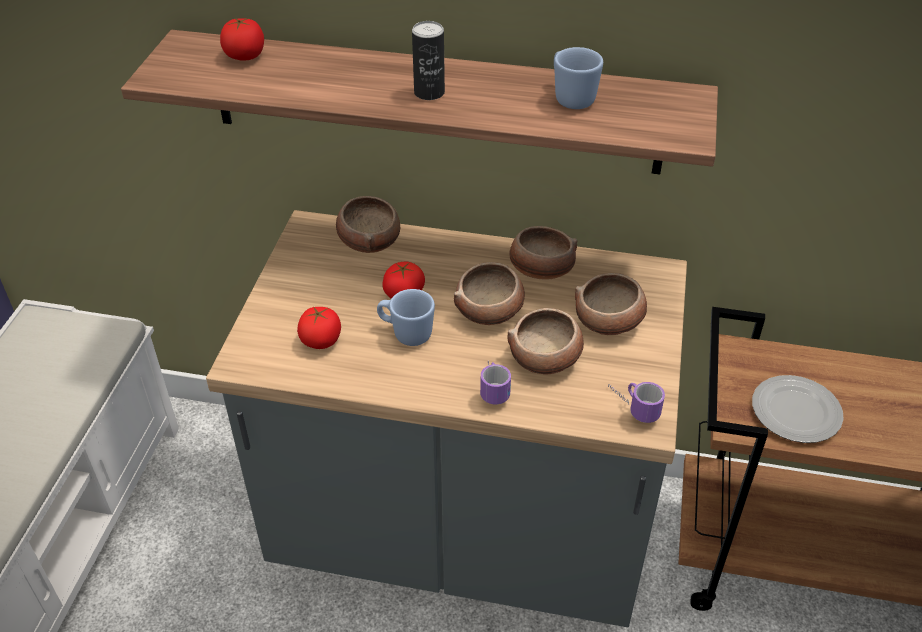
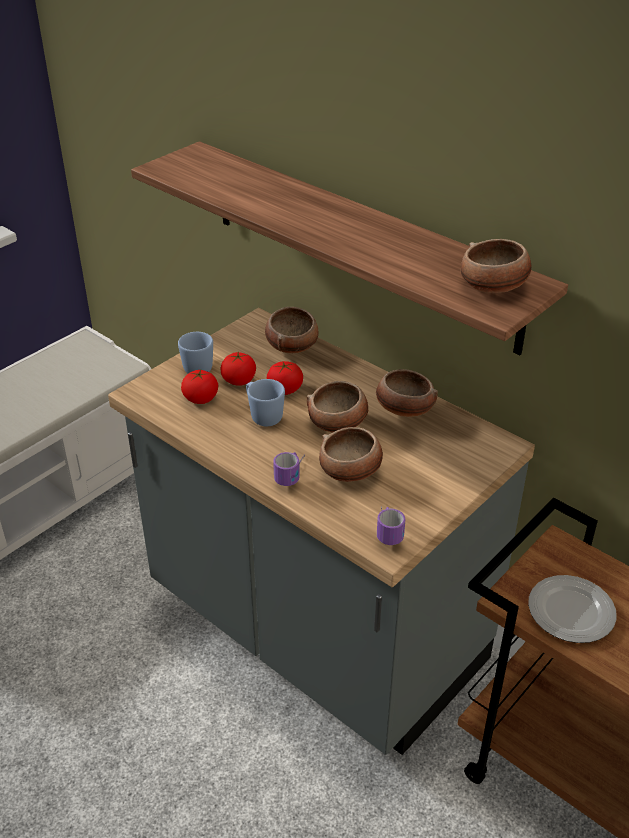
camera: 30 degrees right, 5 degrees down
(245, 56) = (228, 169): tomato -> tomato (239, 381)
(429, 92) = (329, 226): can -> none
(570, 97) = (433, 258): blue mug -> blue mug (199, 366)
(609, 322) = (425, 465): bowl -> bowl (493, 287)

